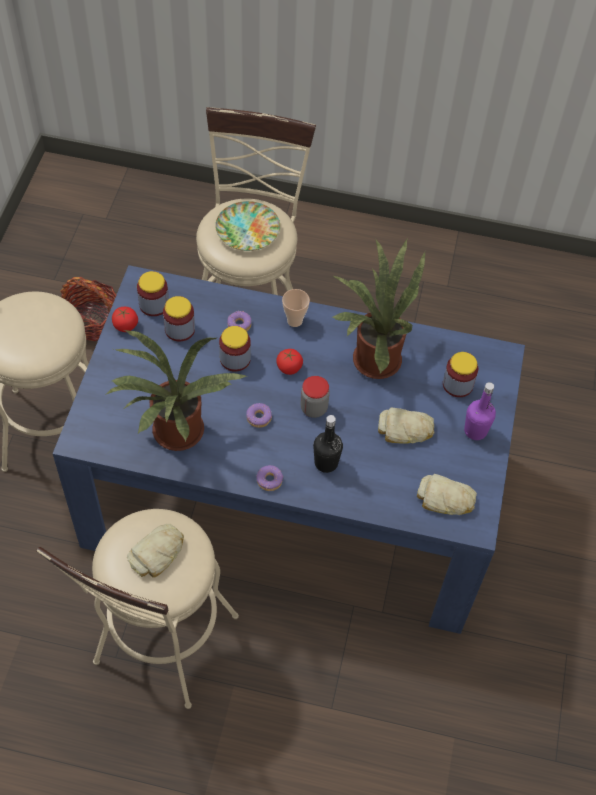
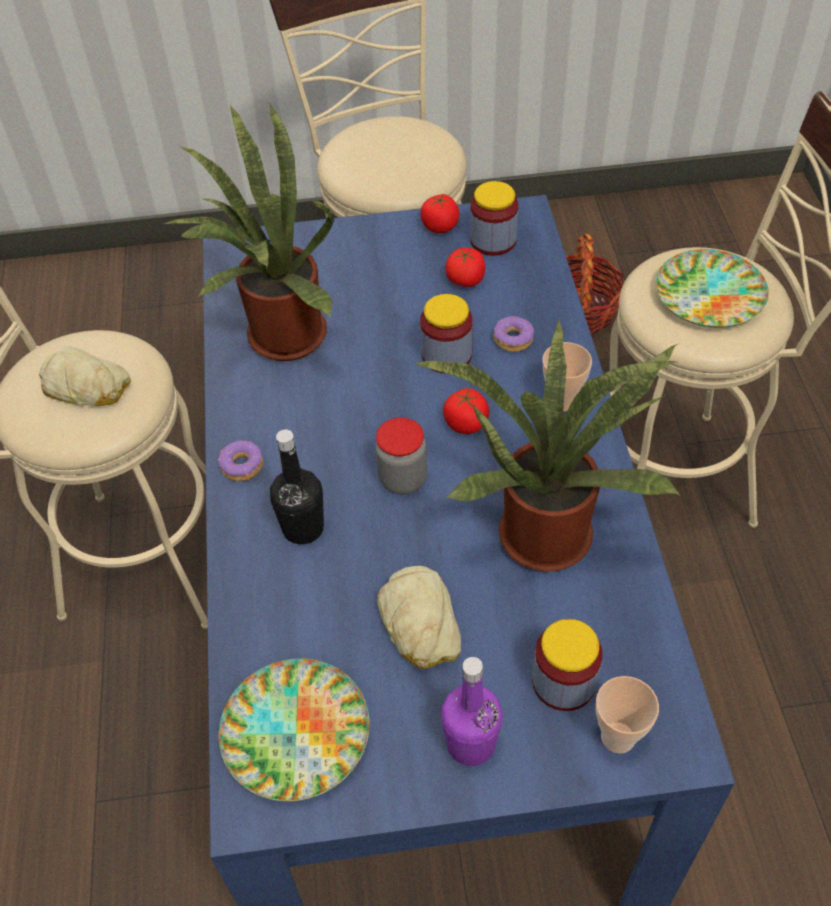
camera: 75 degrees right, 5 degrees down
(180, 329) = (465, 280): jar -> tomato
(259, 418) = (352, 417): donut -> none
(445, 499) = (295, 734): bread -> plate
(491, 375) = (618, 737): none -> cup

